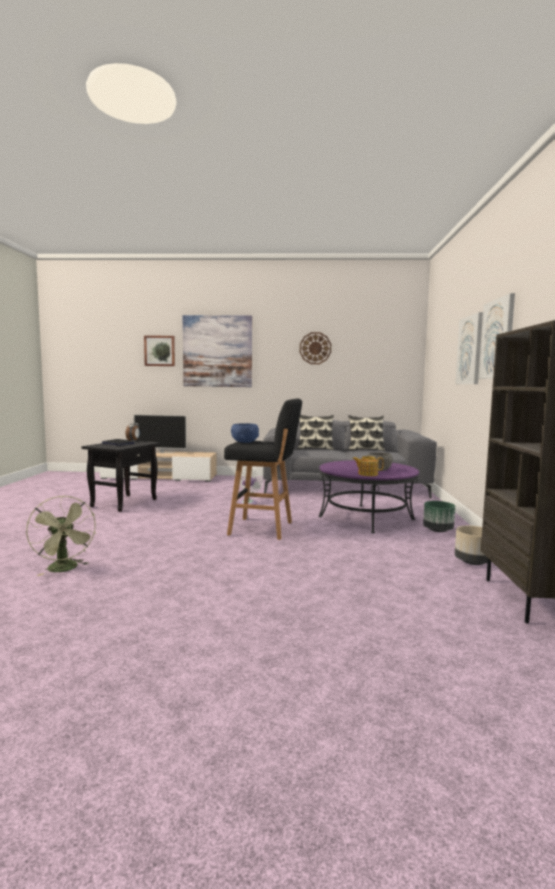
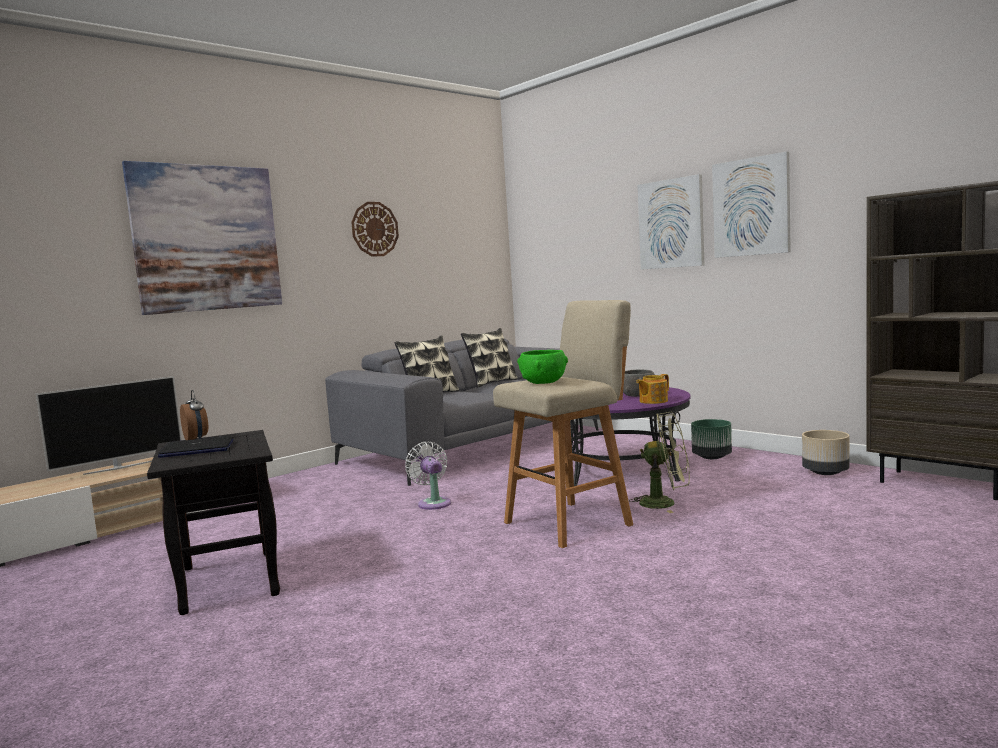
camera: 45 degrees left, 0 degrees up
(65, 569) = (544, 706): green fan -> green fan (665, 503)
(159, 351) = (72, 240): picture -> none
(244, 442) = (543, 383): blue bowl -> green bowl
(263, 528) = (571, 523): black stool -> beige stool

